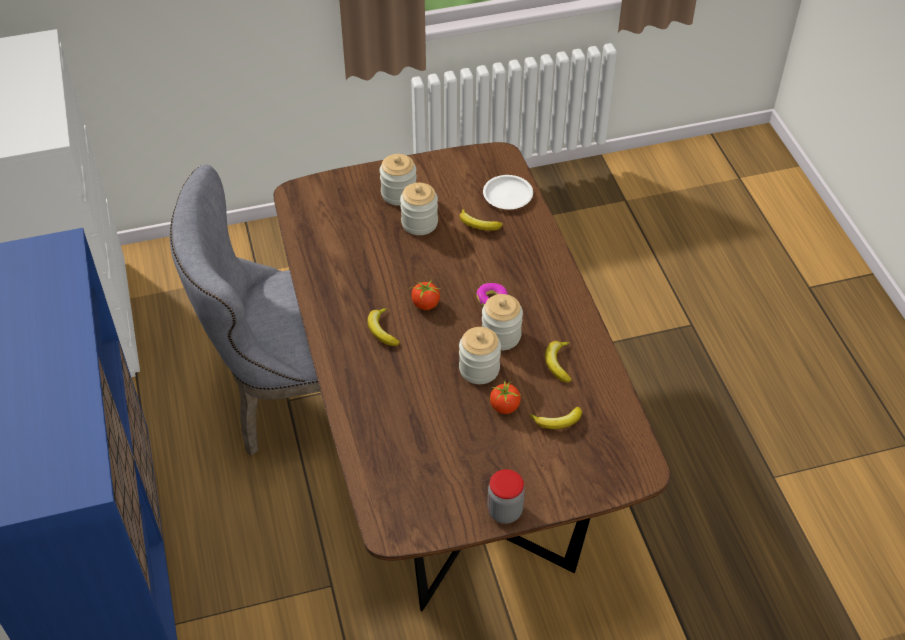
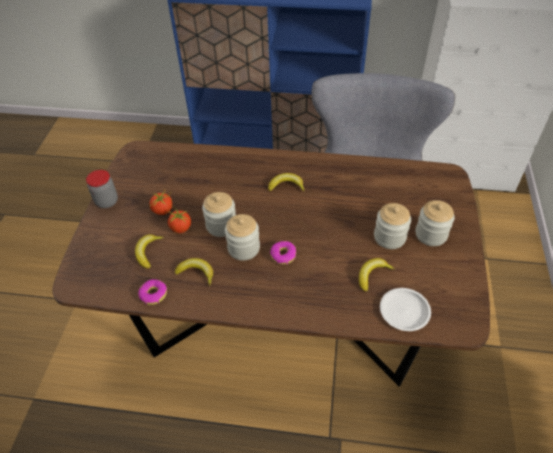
camera: 115 degrees right, 0 degrees up
(425, 304) = (299, 215): tomato -> tomato (163, 210)
(607, 389) = (153, 294): none -> donut

